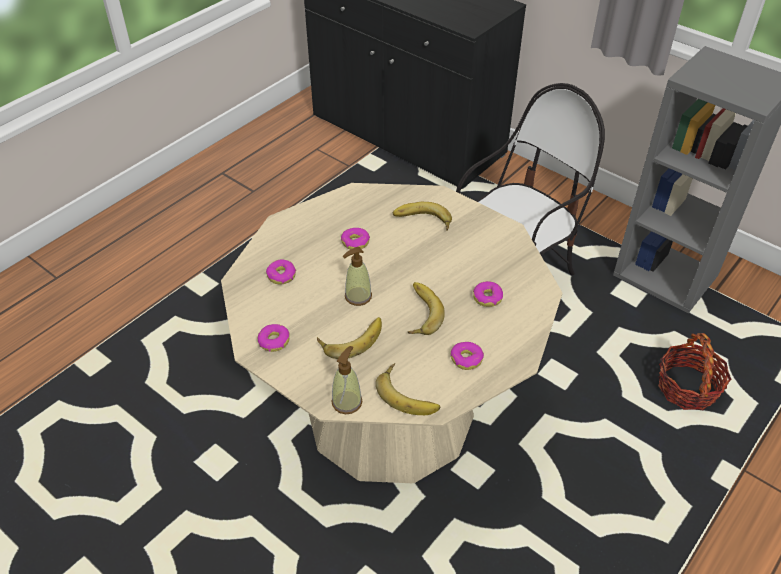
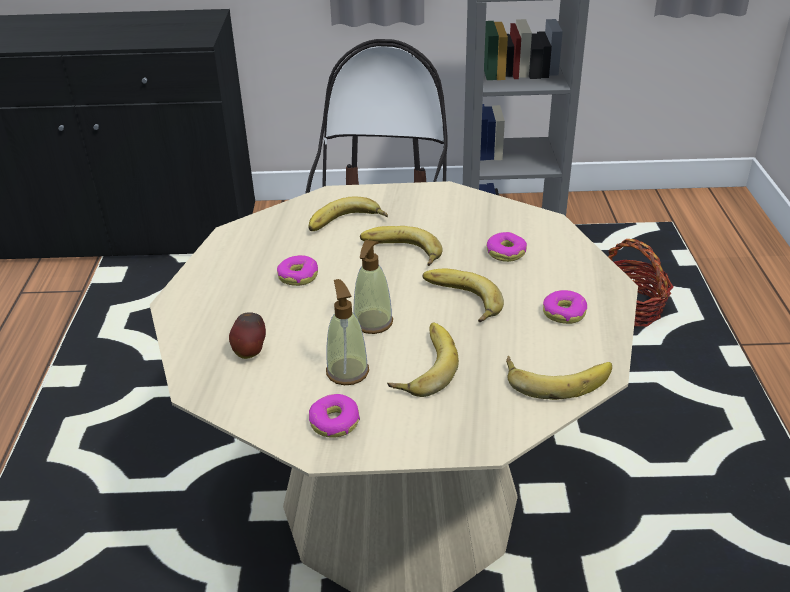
camera: 40 degrees left, 10 degrees down
(281, 276) = (250, 353): donut -> apple
(347, 402) = (506, 427): soap dispenser -> soap dispenser (347, 371)
(427, 259) = (400, 252): none -> banana

